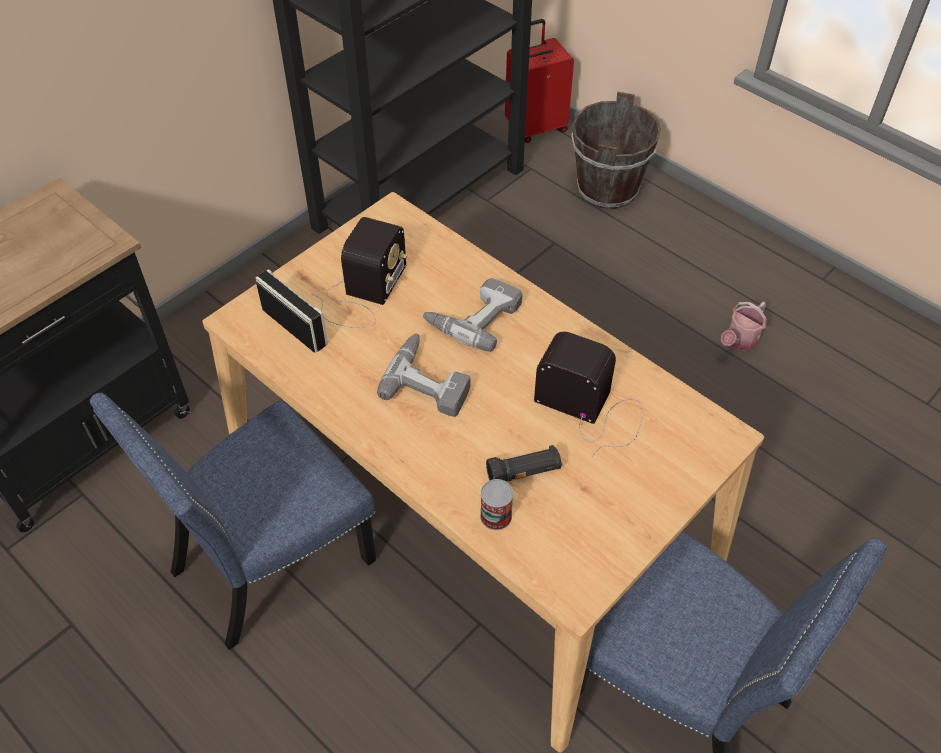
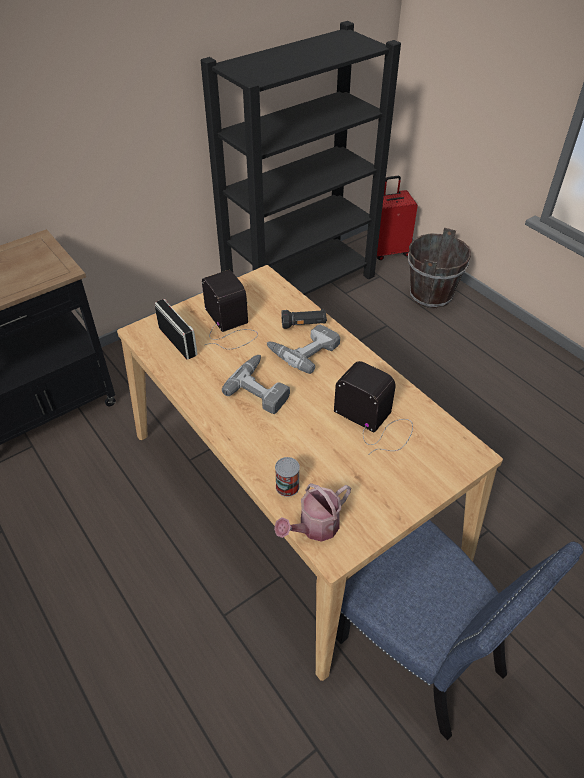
camera: 10 degrees right, 5 degrees down
(274, 559) = (147, 508): blue chair -> none
(362, 294) = (229, 326): radio -> radio turned 60 degrees counterclockwise
(524, 474) = (315, 460): black flashlight -> black flashlight (304, 325)
(739, 341) = (509, 406): watering can -> watering can (314, 527)

